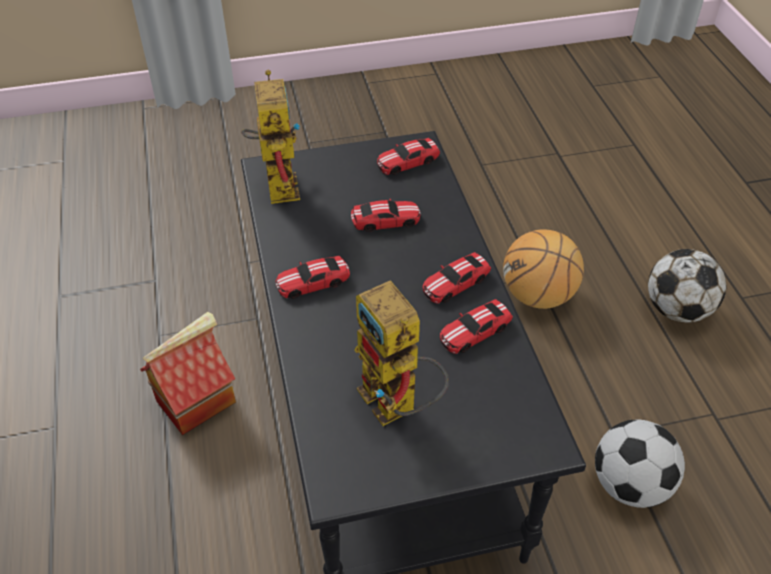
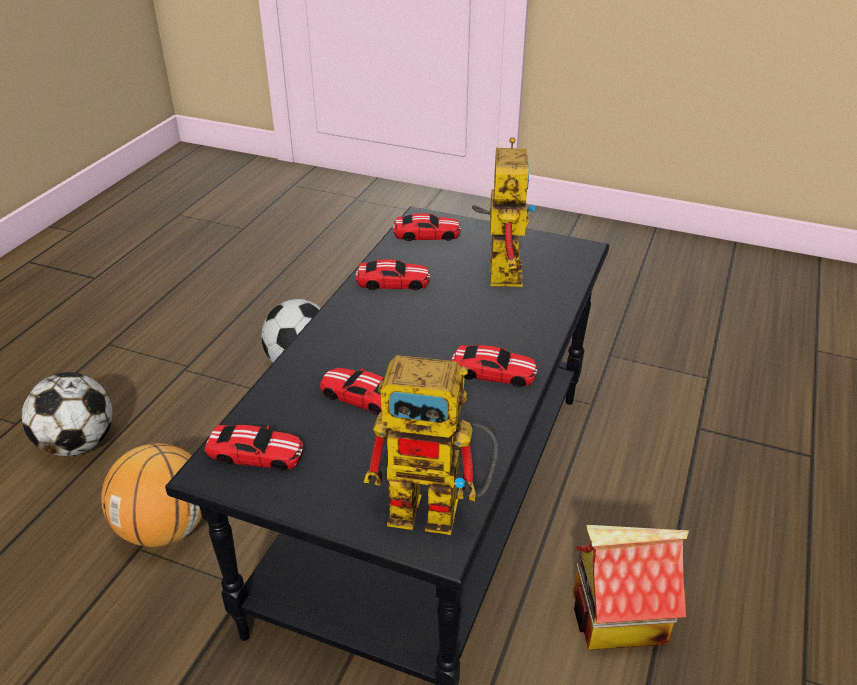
camera: 145 degrees left, 10 degrees down
(277, 182) = (440, 509): toy robot -> toy robot turned 105 degrees counterclockwise
(456, 283) = (365, 316): toy car -> toy car (426, 234)

